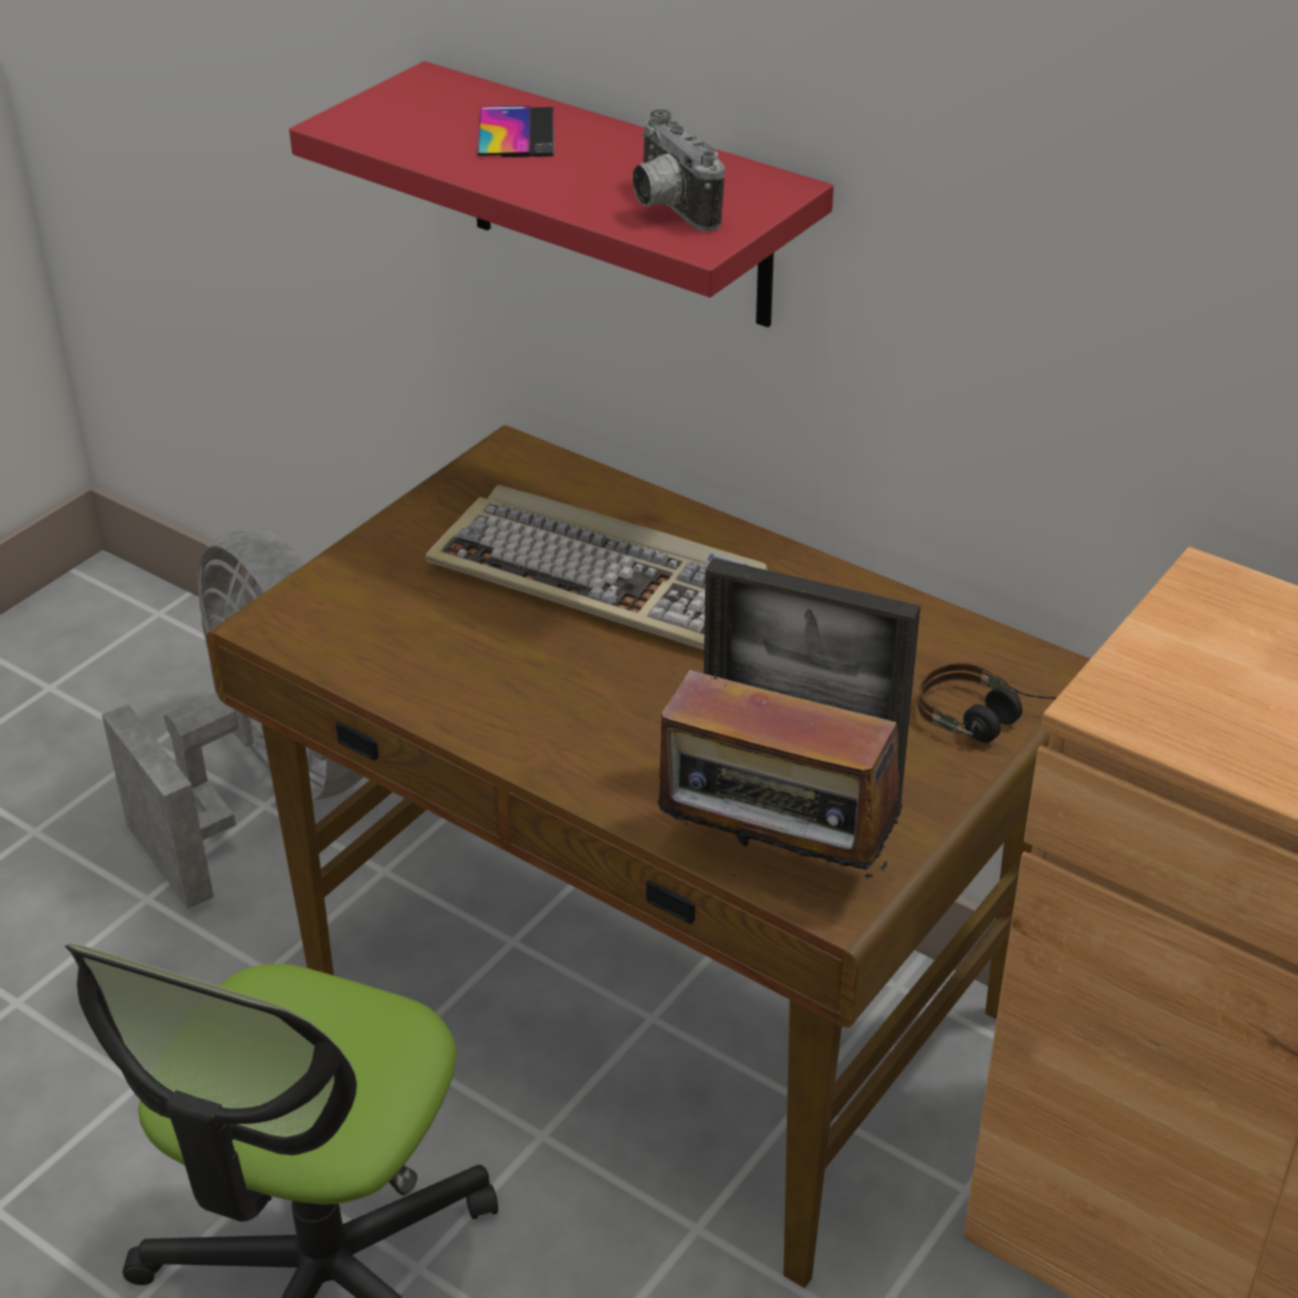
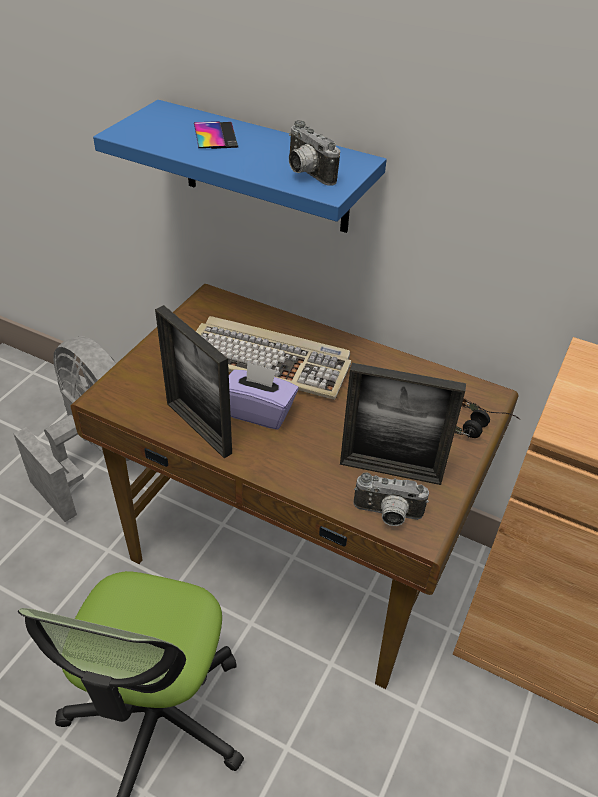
camera: 10 degrees left, 5 degrees up
(441, 688) = (198, 428): none -> picture frame
(563, 667) = (258, 411): none -> purple tissue box
(618, 197) = (265, 168): red shelf -> blue shelf
(774, 864) = (387, 515): radio -> camera

